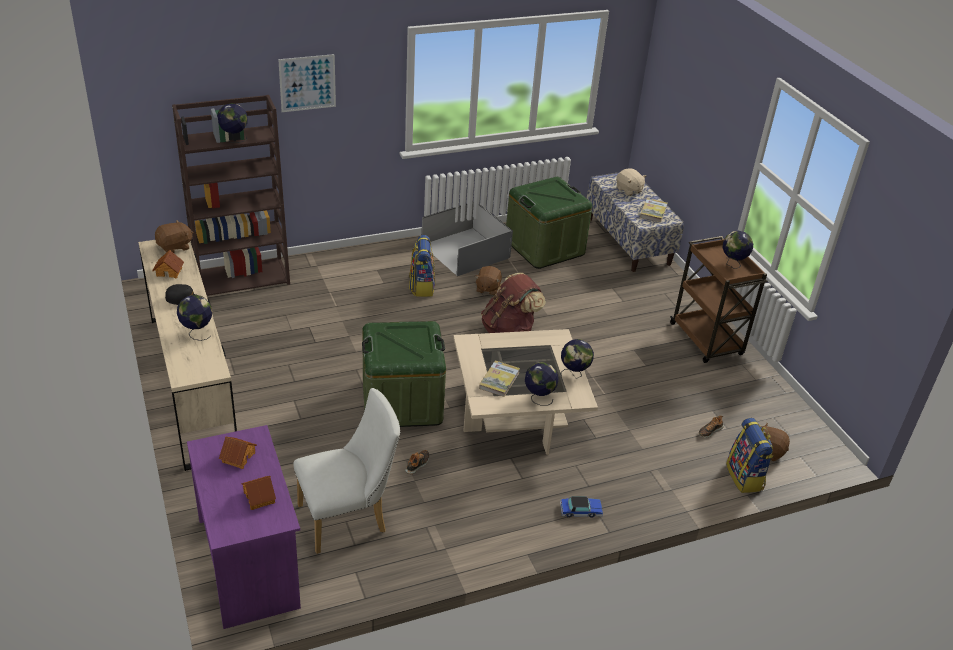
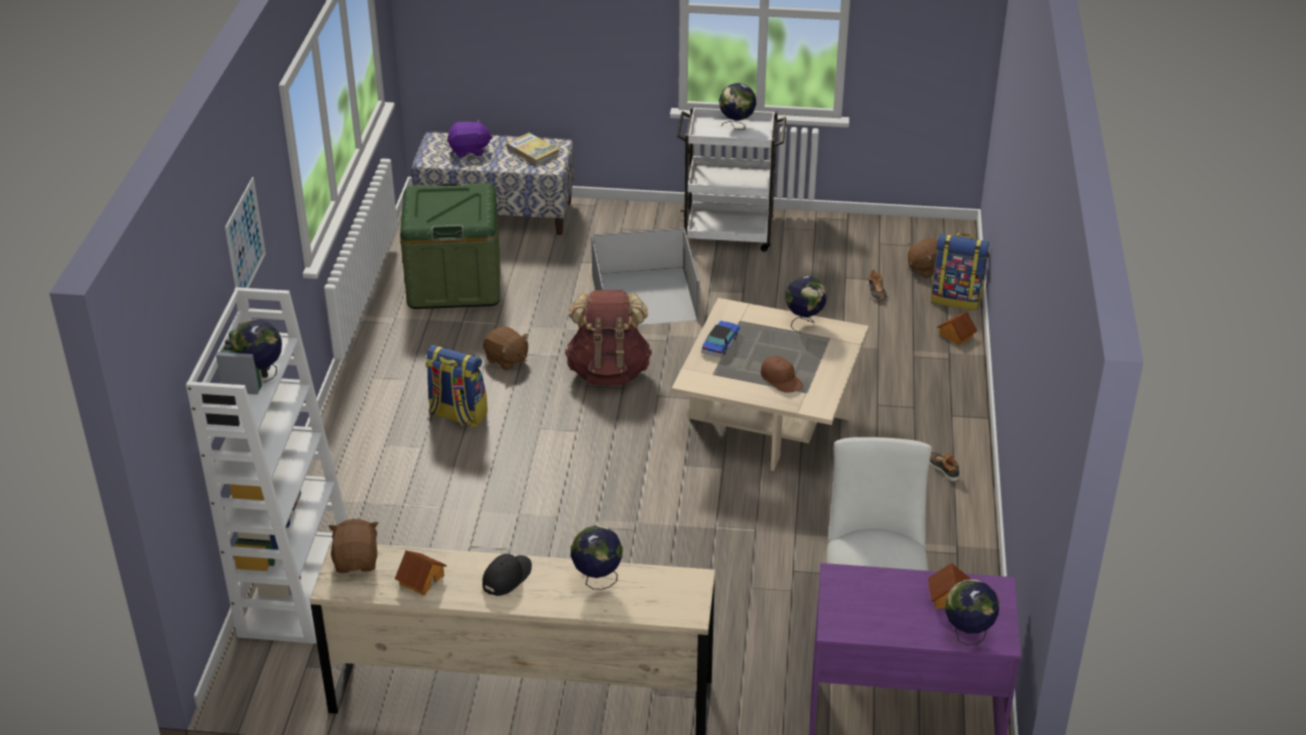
camera: 60 degrees left, 0 degrees up
(238, 457) = (870, 600): toy house -> toy house (955, 336)
(242, 278) = (295, 585): brown bookcase -> white bookcase
(402, 402) = (687, 505): green storage box -> none
(417, 464) = (809, 526): shoe -> shoe (944, 469)
(464, 250) = (404, 351): grey storage box -> grey storage box (643, 297)
(499, 380) = (781, 379): book -> brown cap
(538, 398) = (831, 361): globe -> globe (967, 635)
(580, 511) = (948, 426): toy car -> toy car (720, 343)
(629, 190) = (469, 150): beige plush toy -> purple plush toy
(707, 340) = (728, 234): brown cart -> white cart

